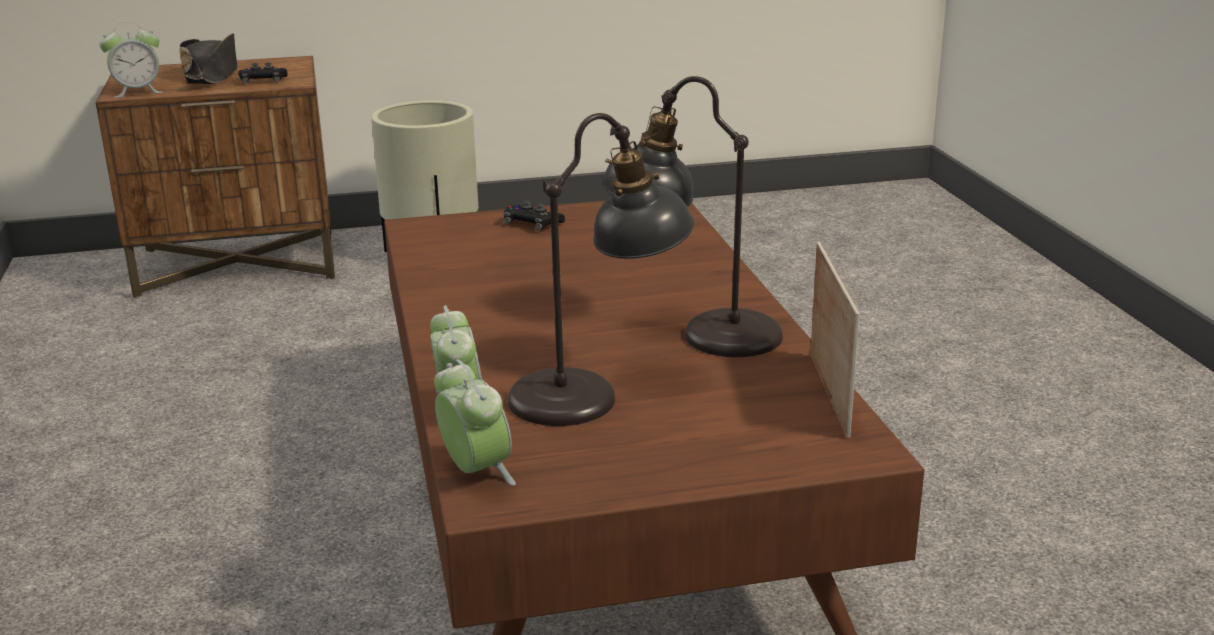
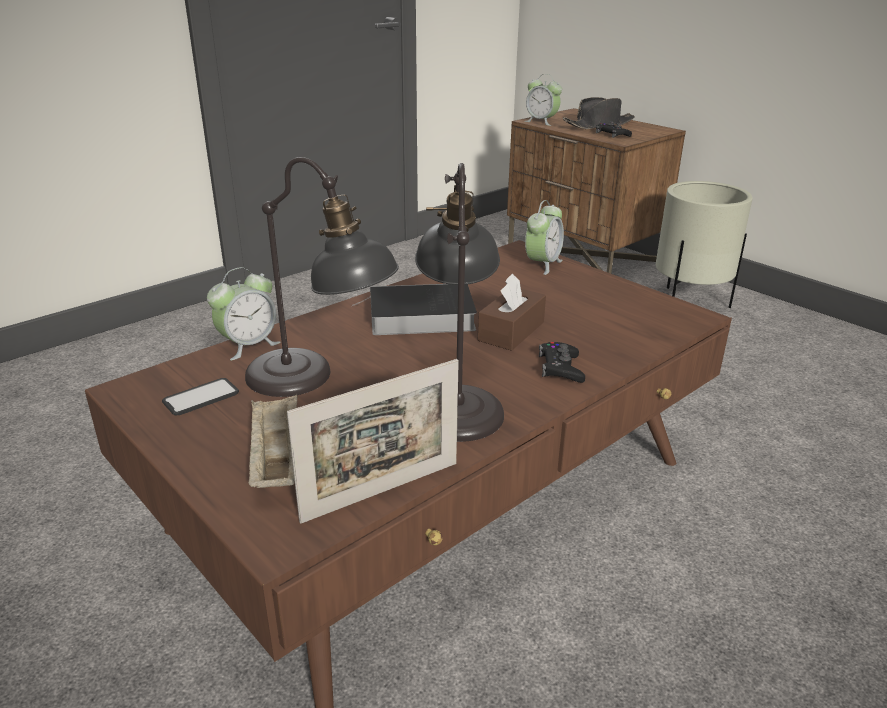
camera: 60 degrees right, 5 degrees up
(475, 472) = (166, 375): alarm clock -> alarm clock (542, 264)
(510, 309) = (418, 316): none -> book
(532, 223) = (577, 282): black game controller -> black game controller (560, 368)
(560, 456) = (201, 397): none -> phone
(601, 277) = (511, 331): none -> brown tissue box
(733, 433) = (276, 459): none -> beige tray

